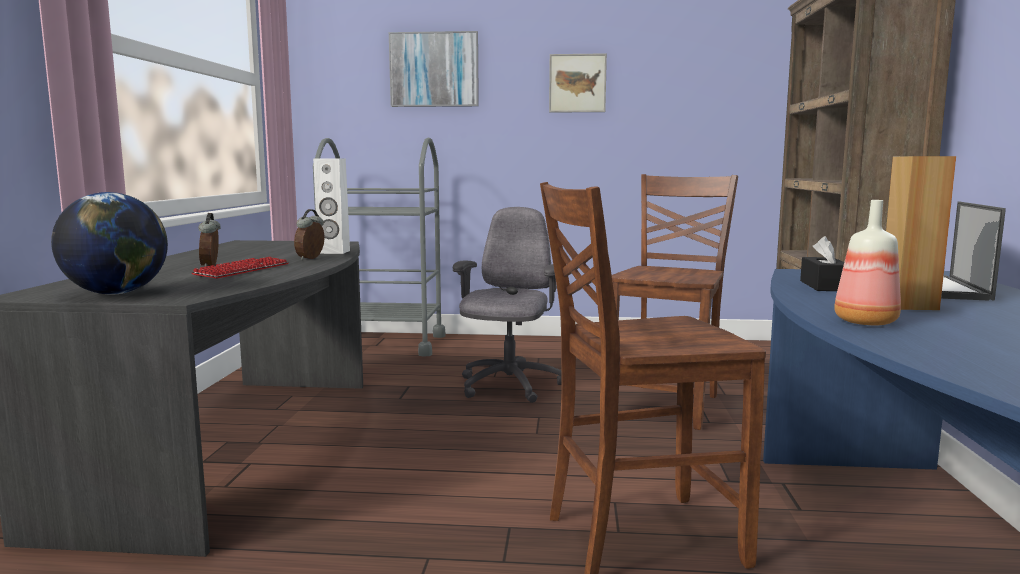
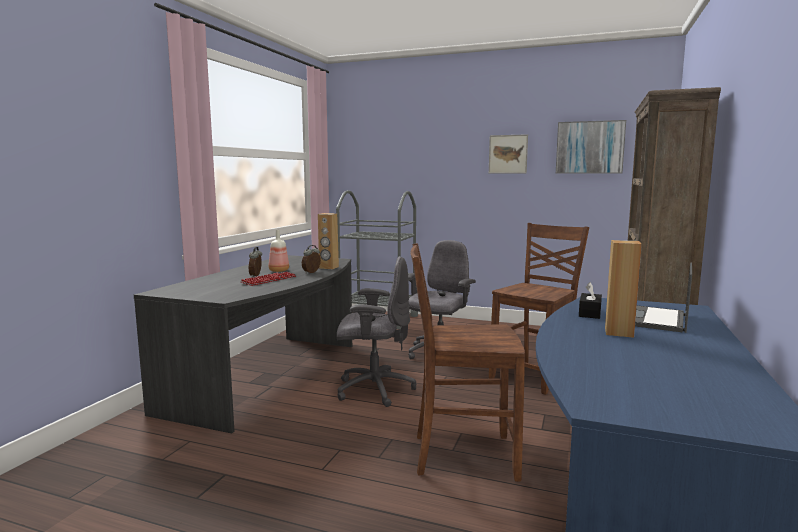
camera: 15 degrees right, 0 degrees up
(116, 293) = (198, 293): globe -> none
(334, 252) = (328, 267): white speaker -> brown speaker
(434, 69) = (416, 146): picture -> picture (589, 147)
(434, 450) = (373, 389): none -> grey office chair
(865, 322) = (569, 342): bottle -> bottle (278, 271)

